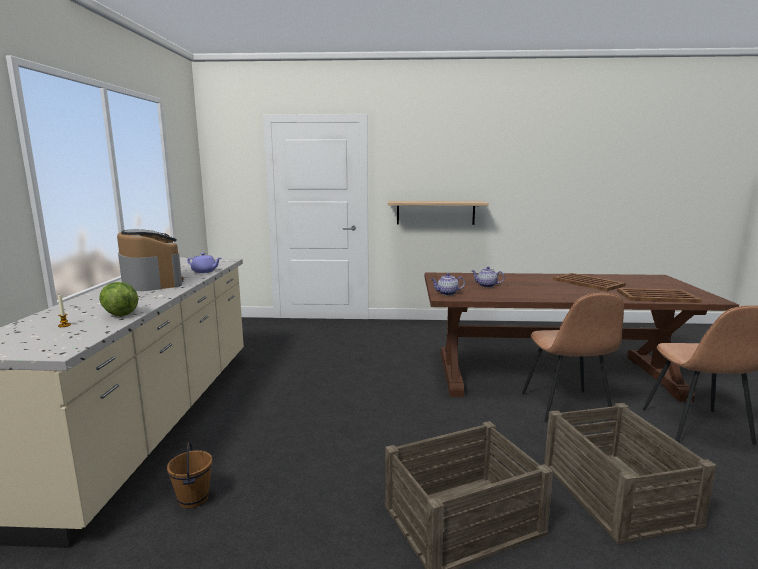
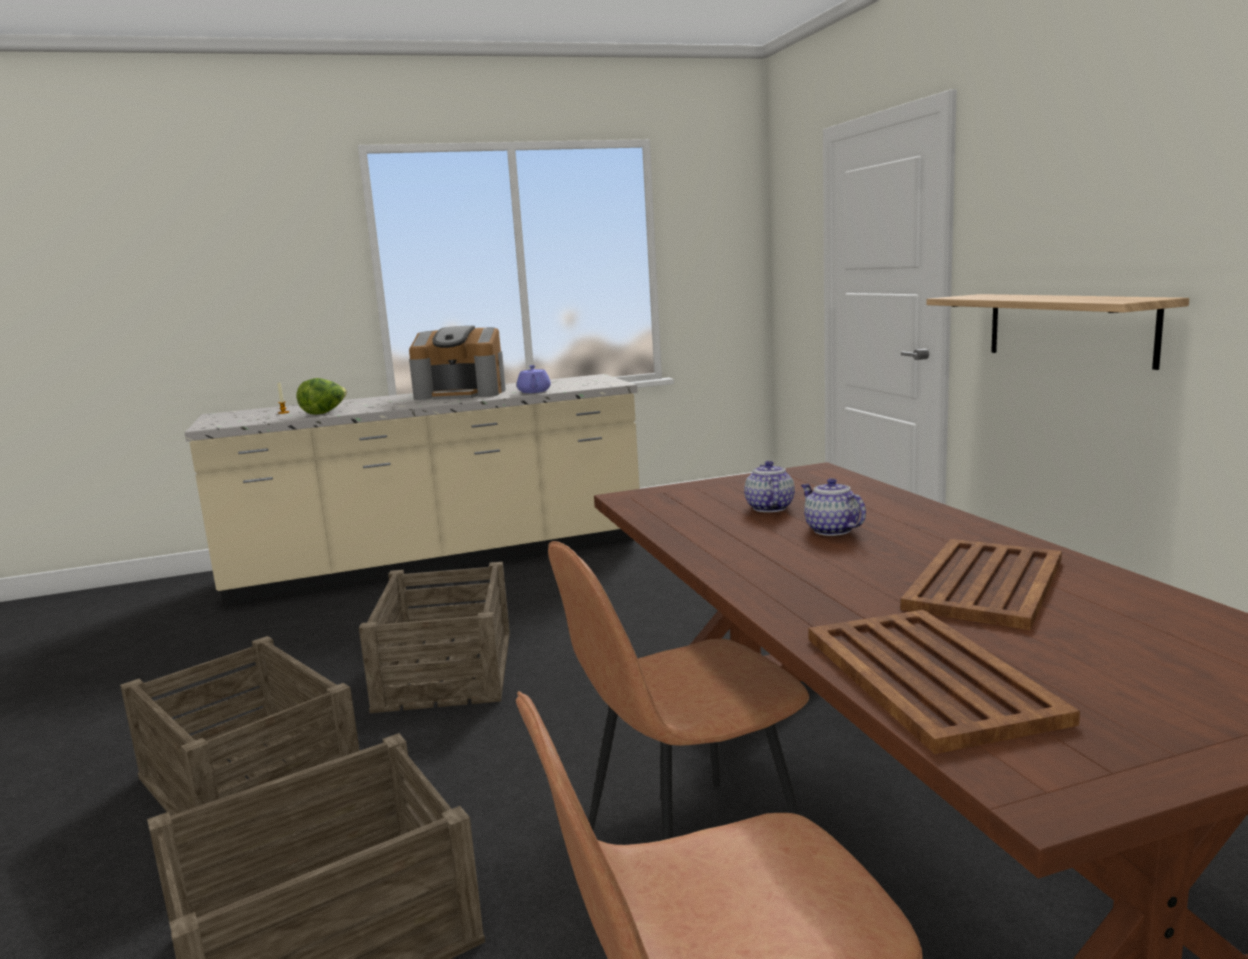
camera: 70 degrees right, 0 degrees up
(152, 282) = (462, 394): coffee machine -> coffee machine turned 60 degrees clockwise
(193, 499) = (292, 623): brown bucket -> none
(361, 437) = (447, 669): none -> crate
(447, 293) = (658, 495): teapot -> teapot (830, 530)

